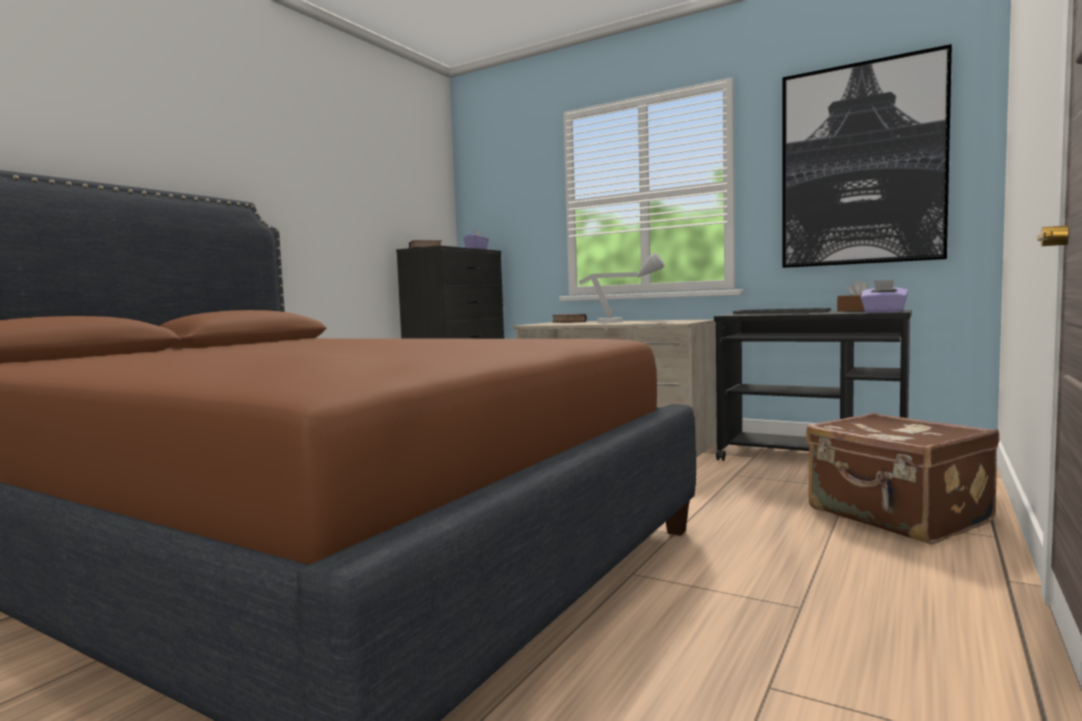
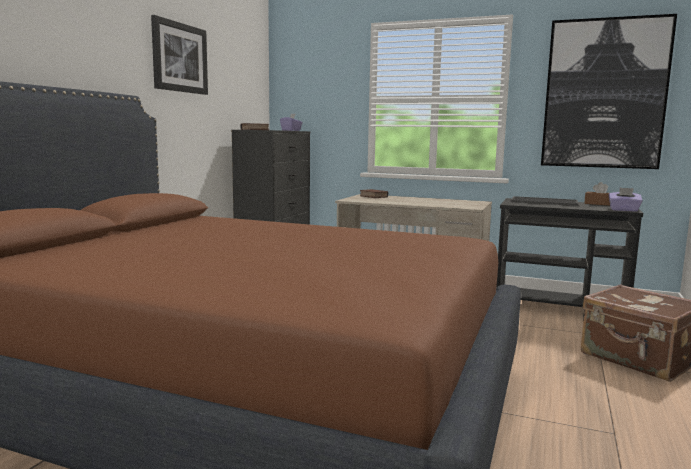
camera: 10 degrees left, 5 degrees up
(320, 163) = (179, 57): none -> picture
(623, 321) = (422, 200): grey table lamp -> none

